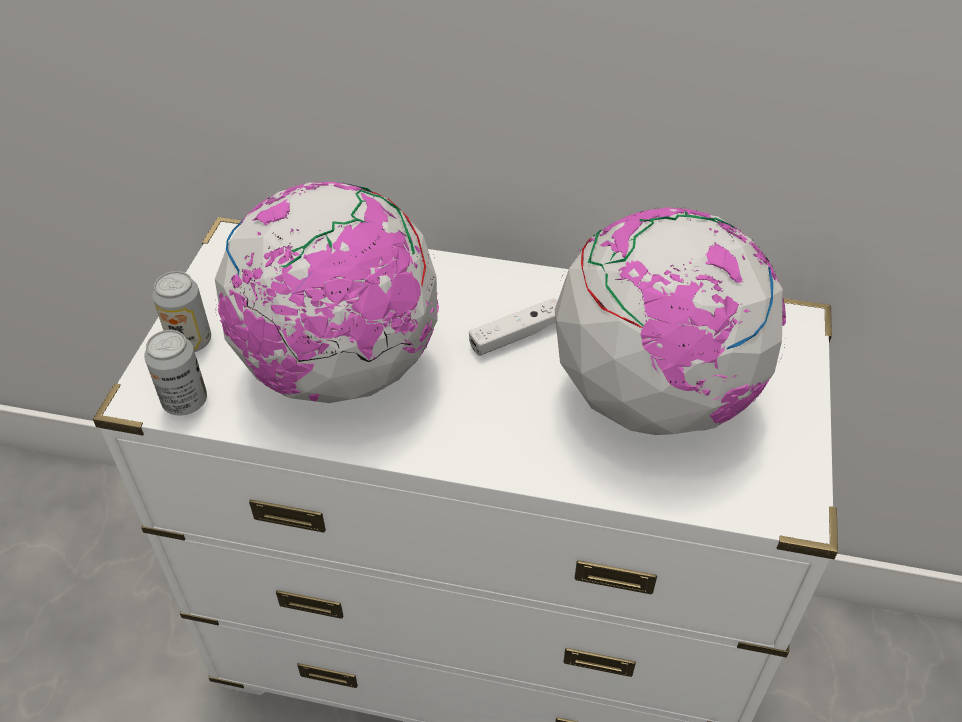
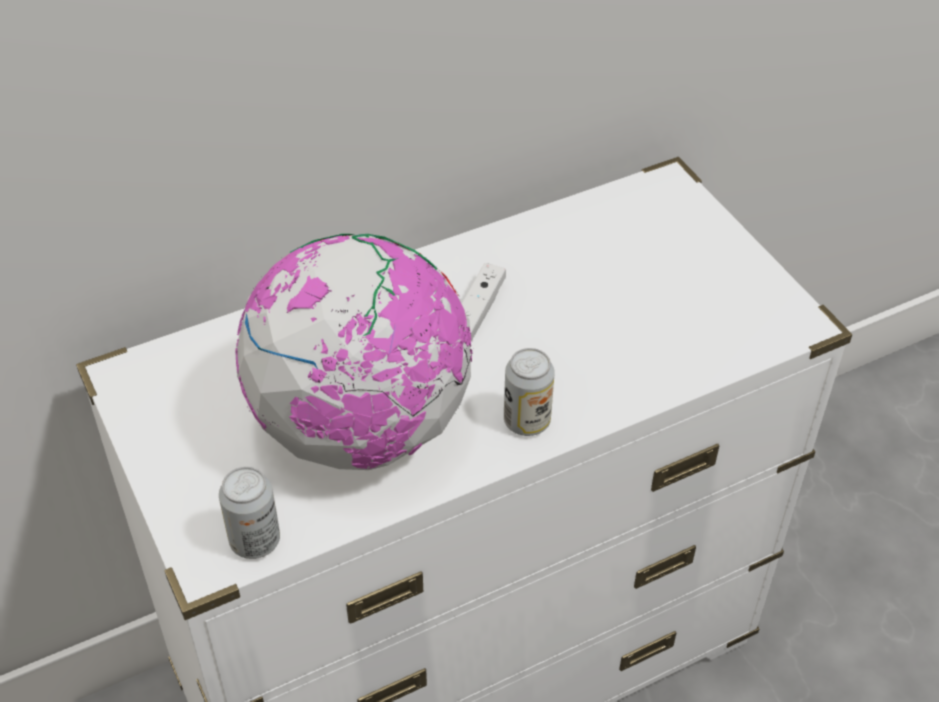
camera: 40 degrees left, 0 degrees up
(190, 341) = (194, 489): can -> can (527, 421)
(653, 395) = (627, 298): globe -> none

